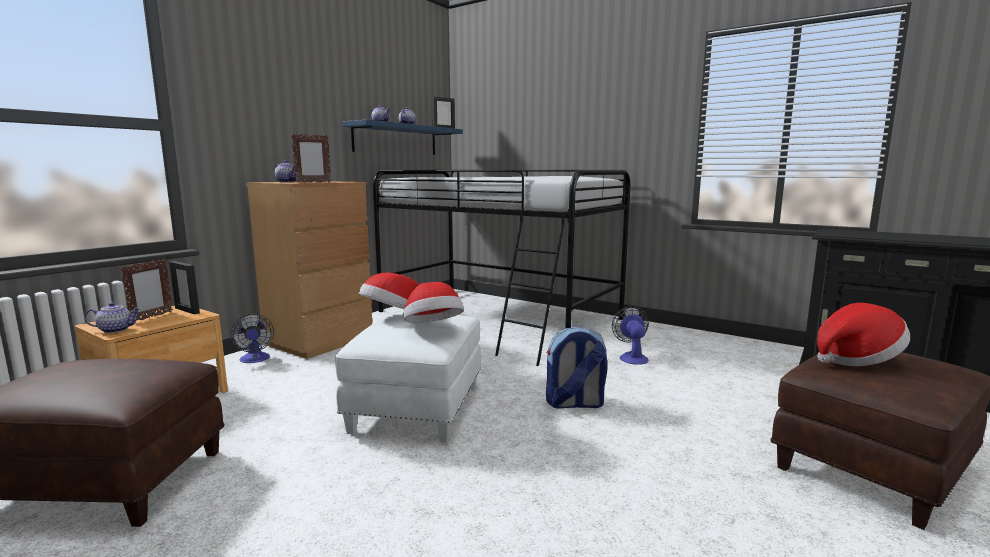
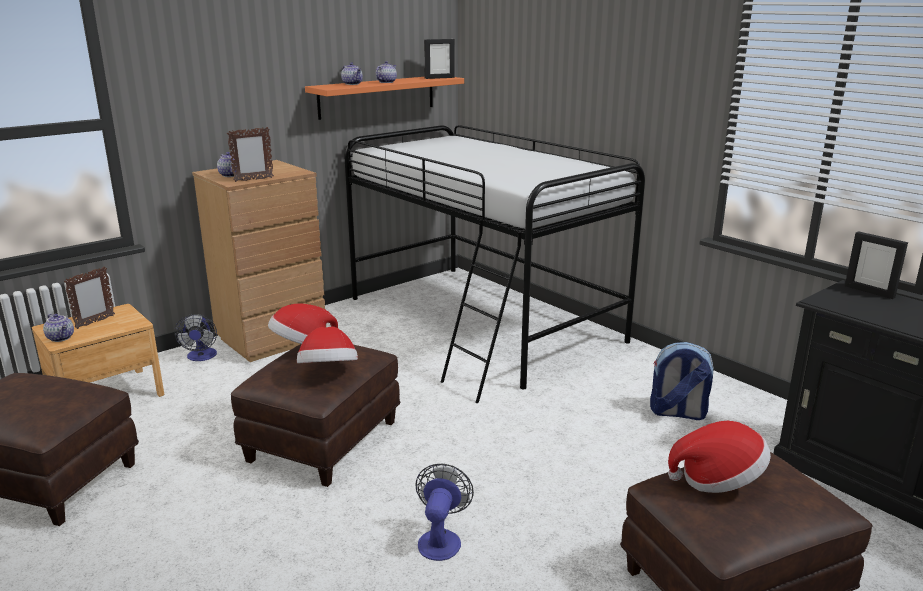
camera: 15 degrees right, 10 degrees up
(116, 330) = (61, 338): teapot -> teapot turned 45 degrees clockwise
(188, 310) = (128, 315): picture frame -> picture frame (869, 291)
(396, 140) = (377, 96): blue shelf -> orange shelf
(416, 407) = (323, 440): white ottoman -> brown ottoman
(574, 404) = (480, 460): backpack -> backpack (677, 413)
(632, 357) = (593, 404): fan -> fan (441, 539)

